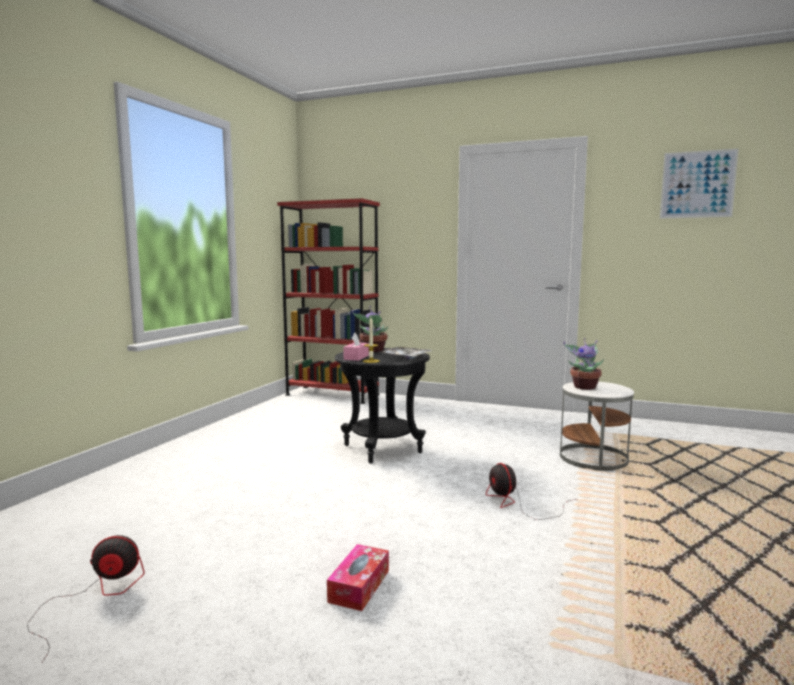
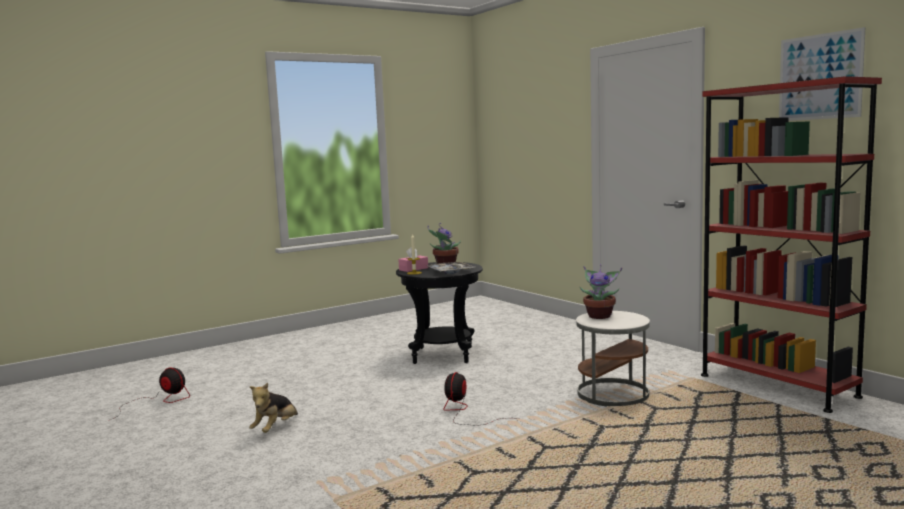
camera: 35 degrees right, 0 degrees up
(332, 394) = (488, 306): red bookcase -> red bookcase (777, 385)
(359, 586) = (275, 428): tissue box -> plush toy

